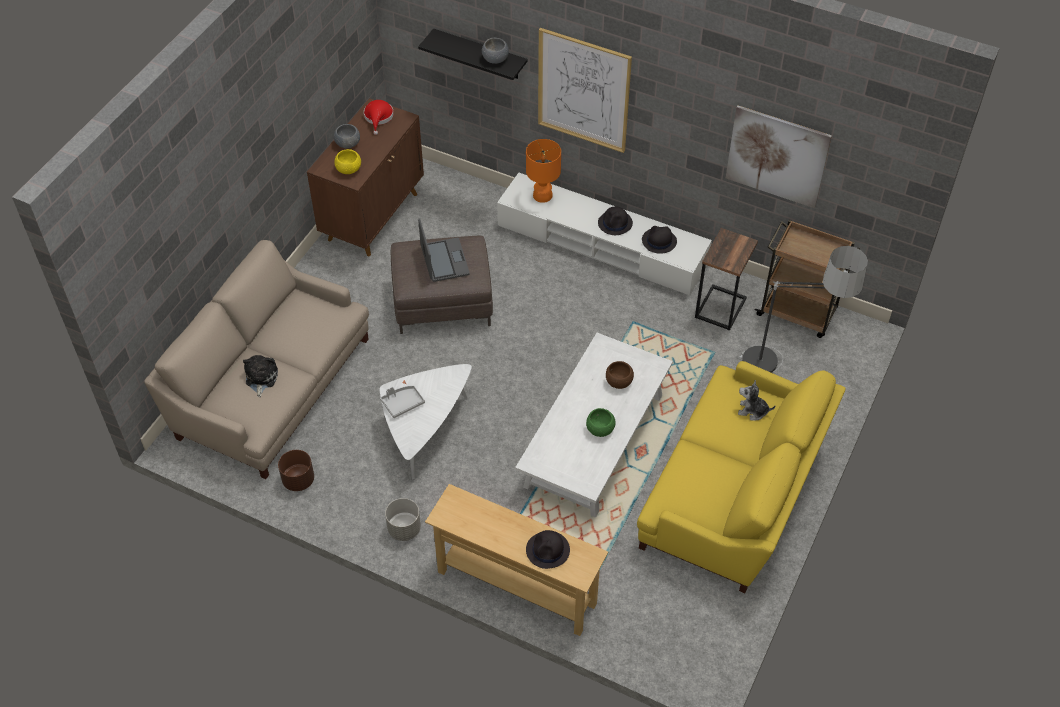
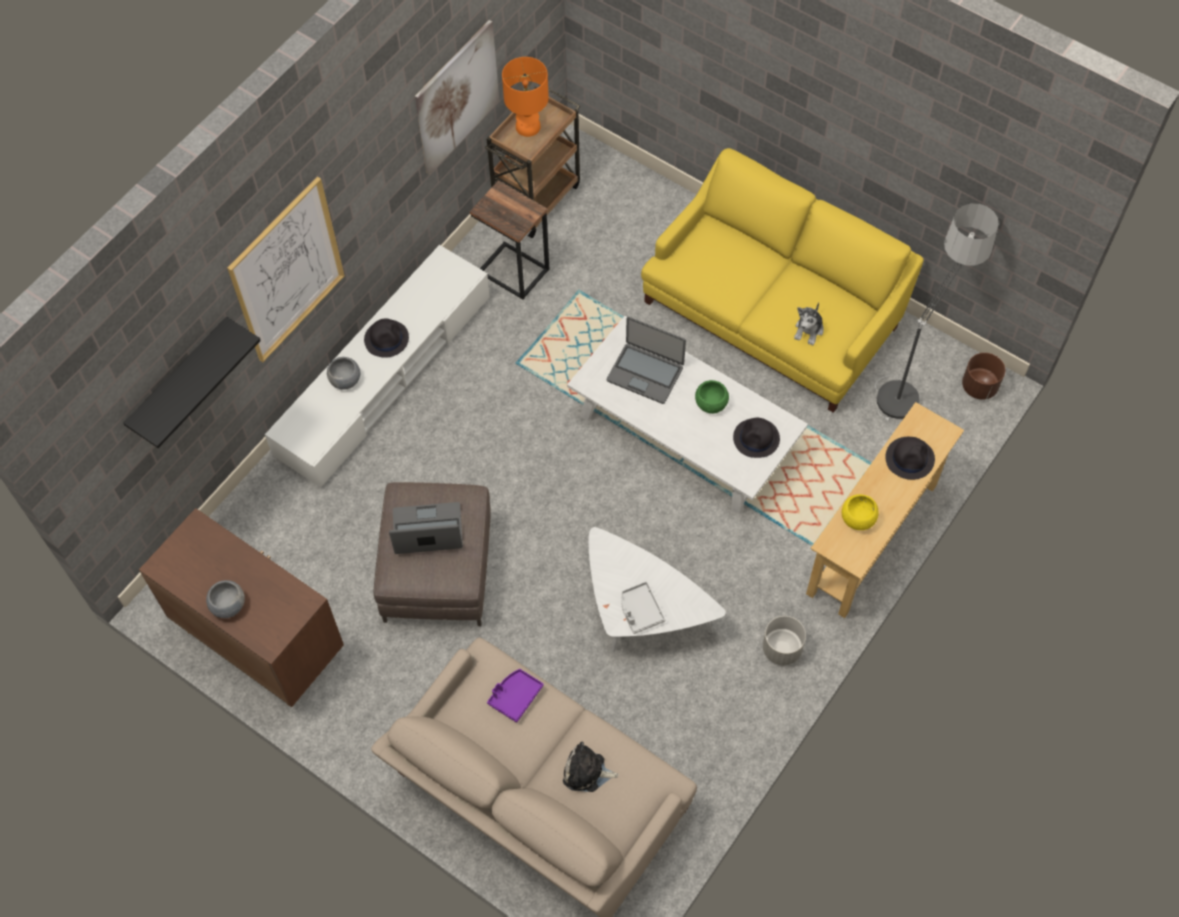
camera: 80 degrees left, 10 degrees up
(298, 480) = (696, 766): brown planter -> brown planter (979, 386)
(317, 329) = (515, 696): none -> purple tray
(348, 169) = (281, 607): yellow bowl -> yellow bowl (858, 518)
(378, 117) = (185, 560): red hat -> none
(495, 59) = (215, 353): grey bowl -> grey bowl (345, 379)
(543, 195) = (315, 411): orange table lamp -> orange table lamp (527, 126)
(619, 381) = (645, 373): brown bowl -> laptop
(659, 241) = (428, 298): black hat -> black hat (756, 439)
(752, 411) = (720, 248): plush toy -> plush toy (809, 330)
(787, 371) = (619, 228): floor lamp -> floor lamp (913, 376)

